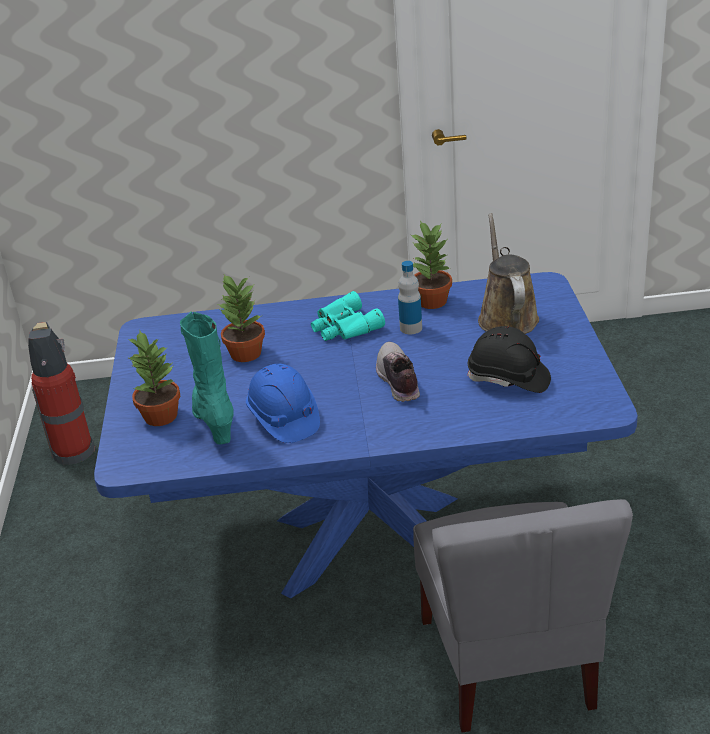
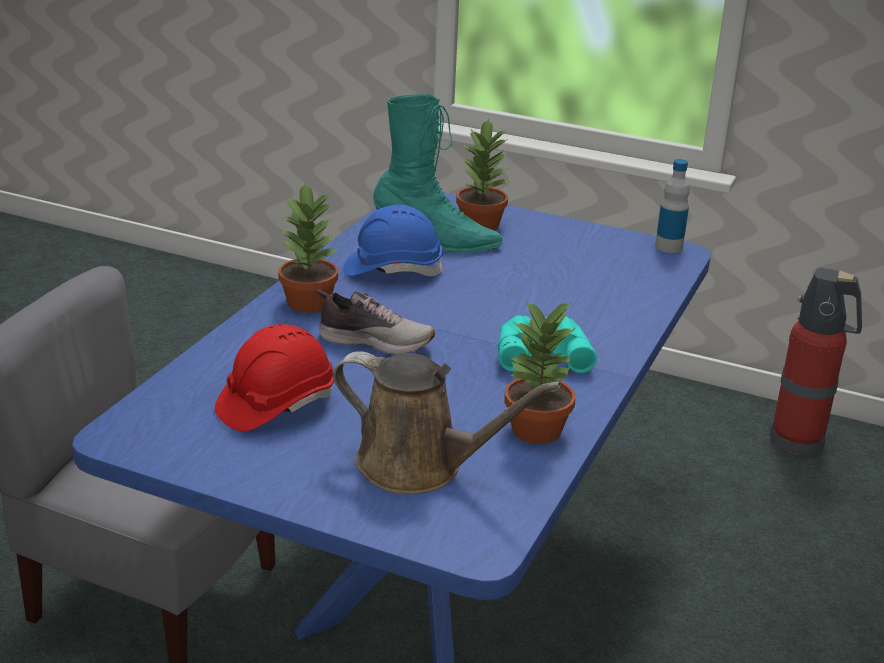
camera: 115 degrees right, 5 degrees down
(245, 353) = (552, 284): potted plant -> potted plant (310, 302)
(411, 328) = (482, 389): bottle -> bottle (669, 247)
(508, 379) = (276, 404): black hard hat -> red hard hat

